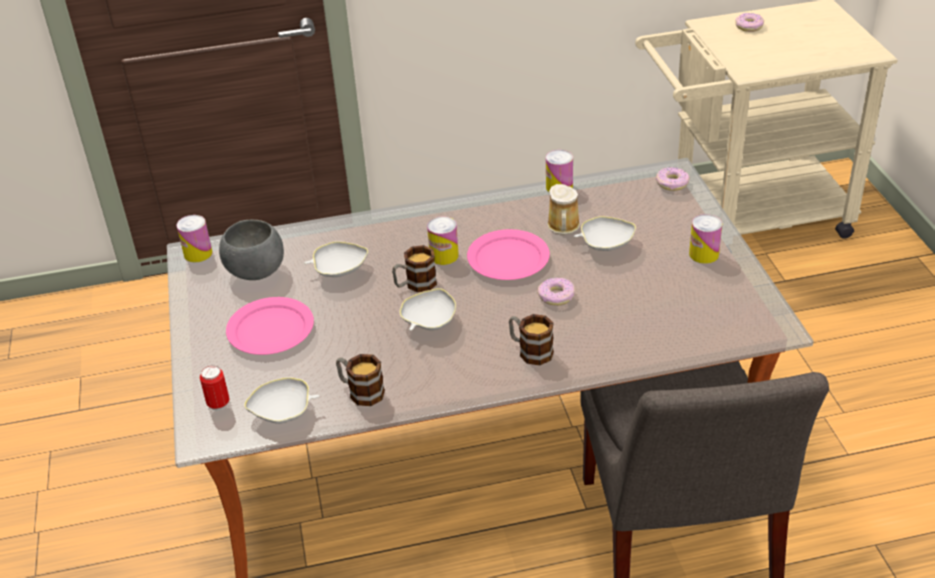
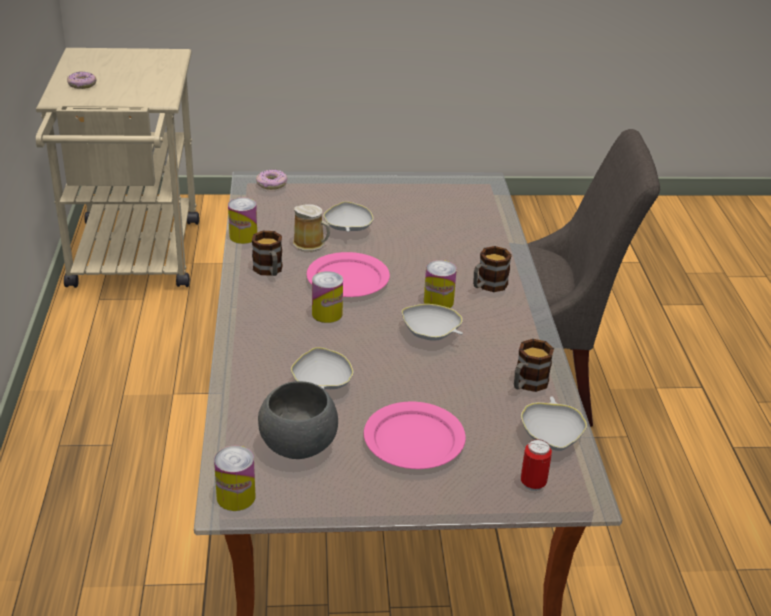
camera: 85 degrees left, 5 degrees down
(415, 285) = (369, 336): mug -> mug (269, 271)
(556, 296) = (415, 262): donut -> none
(704, 254) = (383, 190): can -> can (438, 302)

